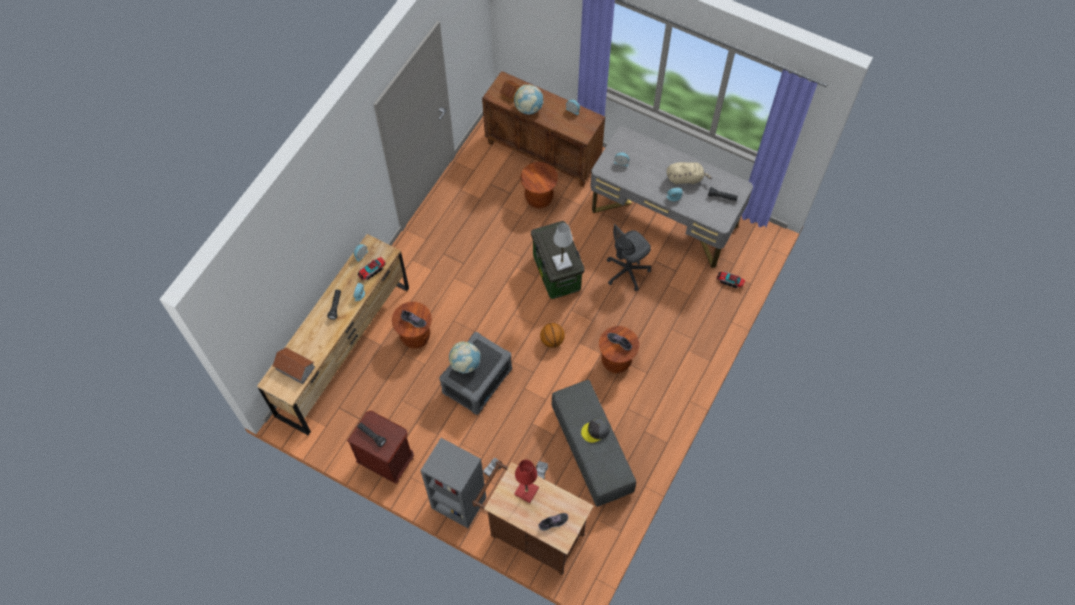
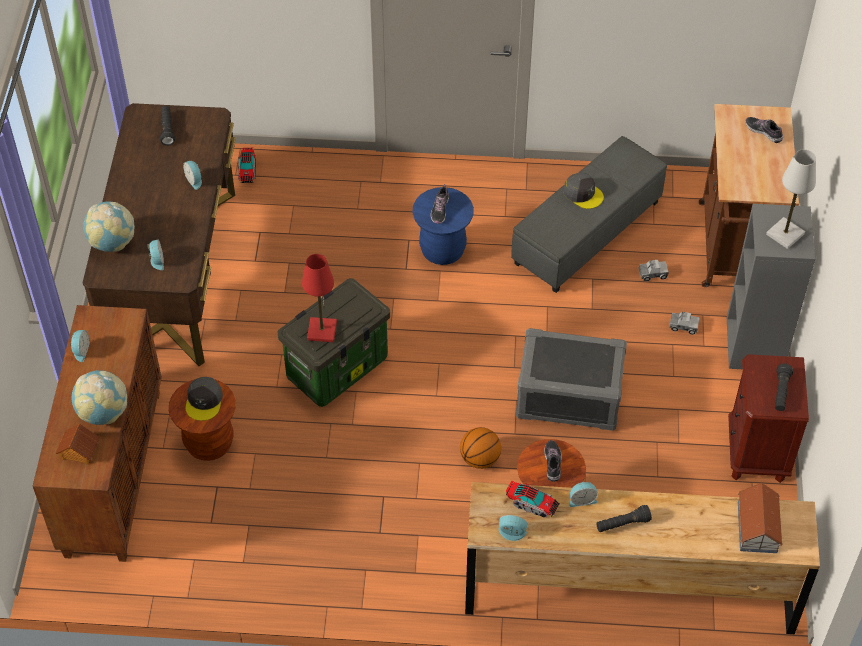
camera: 115 degrees left, 10 degrees down
(465, 363) = (577, 374): globe -> globe (112, 242)
(526, 491) = (745, 170): red table lamp -> red table lamp (322, 331)
(540, 179) = (204, 401): none -> grey cap
(552, 340) = (453, 333): basketball -> basketball (480, 459)
(562, 262) = (354, 306): white table lamp -> white table lamp (785, 234)
(616, 361) = (442, 250): brown stool -> blue stool
(627, 272) = (290, 286): grey office chair -> none
(664, 219) = (174, 273): grey desk -> brown desk
(686, 178) = (152, 177): beige plush toy -> none

